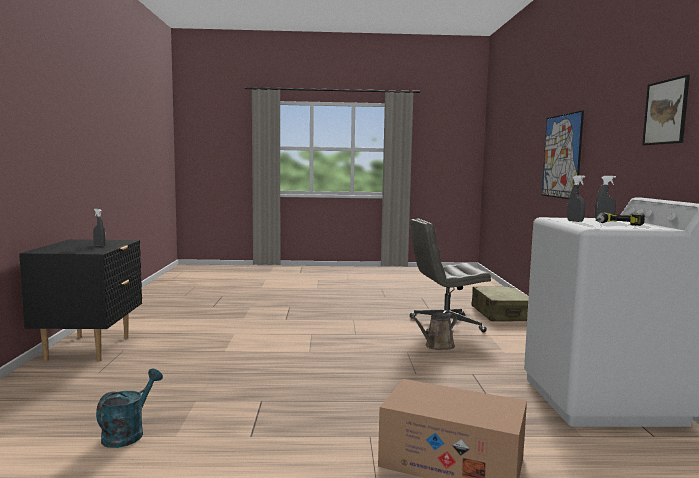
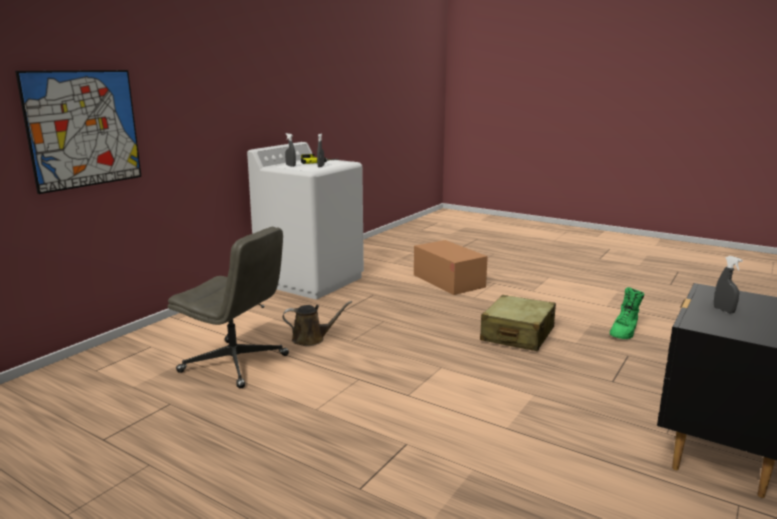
camera: 145 degrees left, 10 degrees up
(128, 433) = (624, 332): turquoise watering can -> green boot
(501, 314) = (129, 361): beige suitcase -> beige suitcase (517, 335)
(666, 112) = (246, 84): picture -> none

